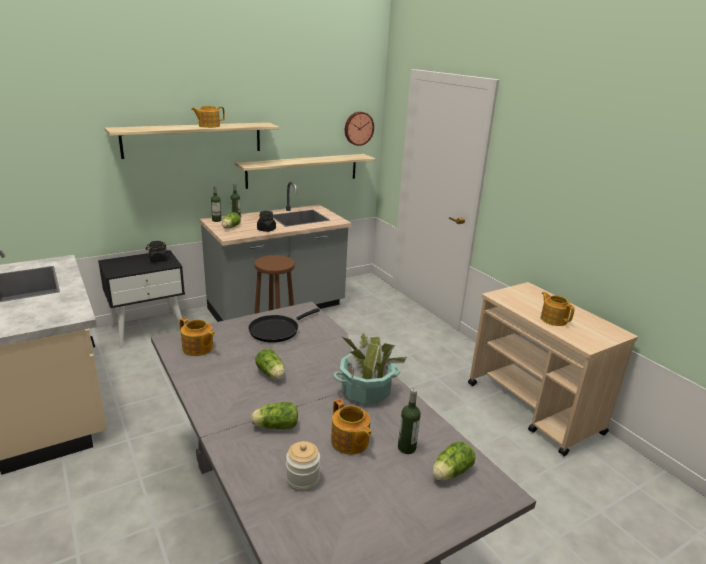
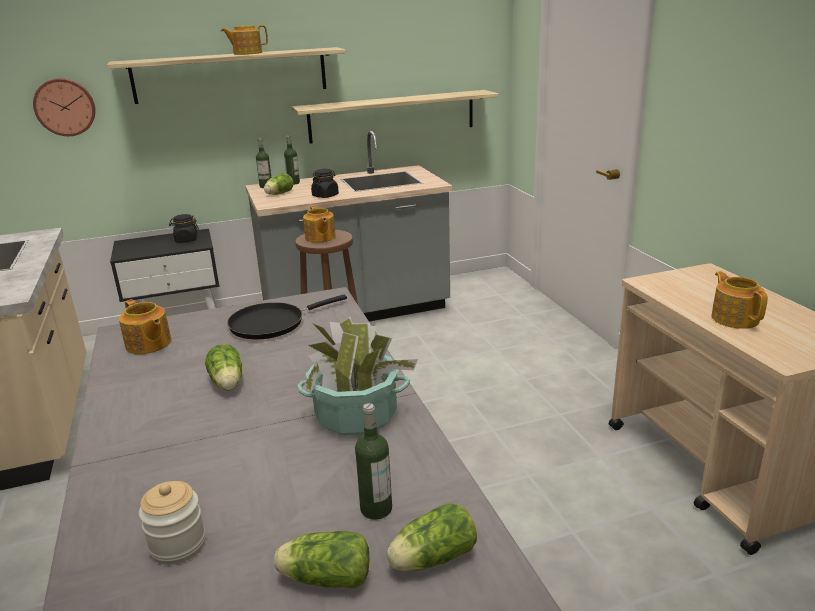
camera: 15 degrees right, 0 degrees up
(274, 426) = (185, 458): lettuce -> lettuce (324, 578)
(350, 442) = (287, 491): teapot -> teapot (320, 238)
(358, 128) = (474, 52): wall clock -> wall clock (65, 107)

